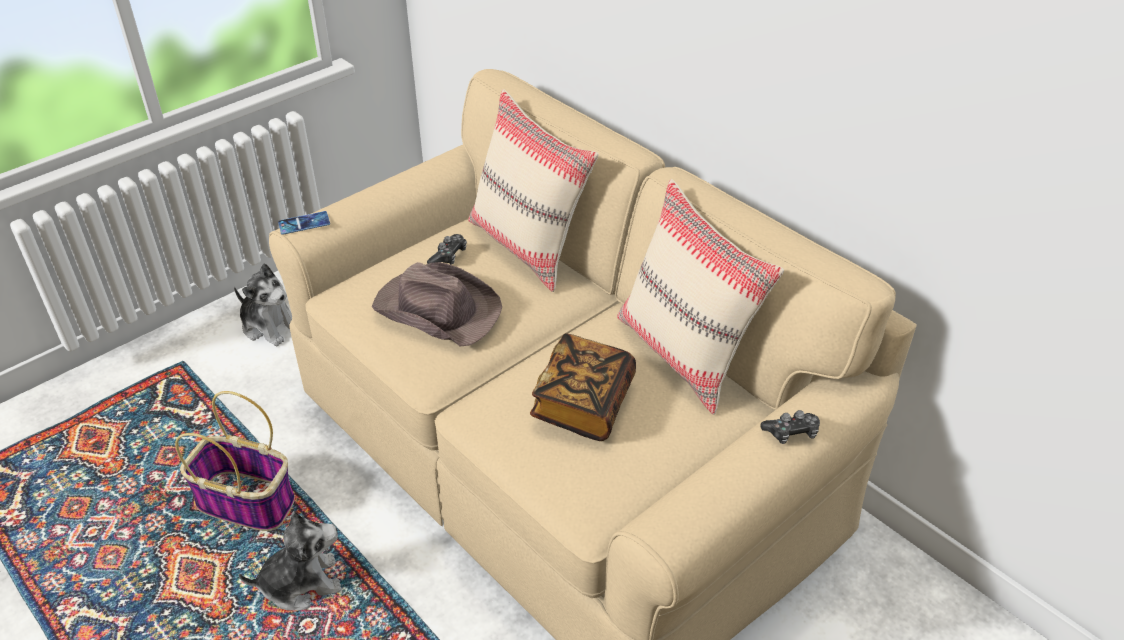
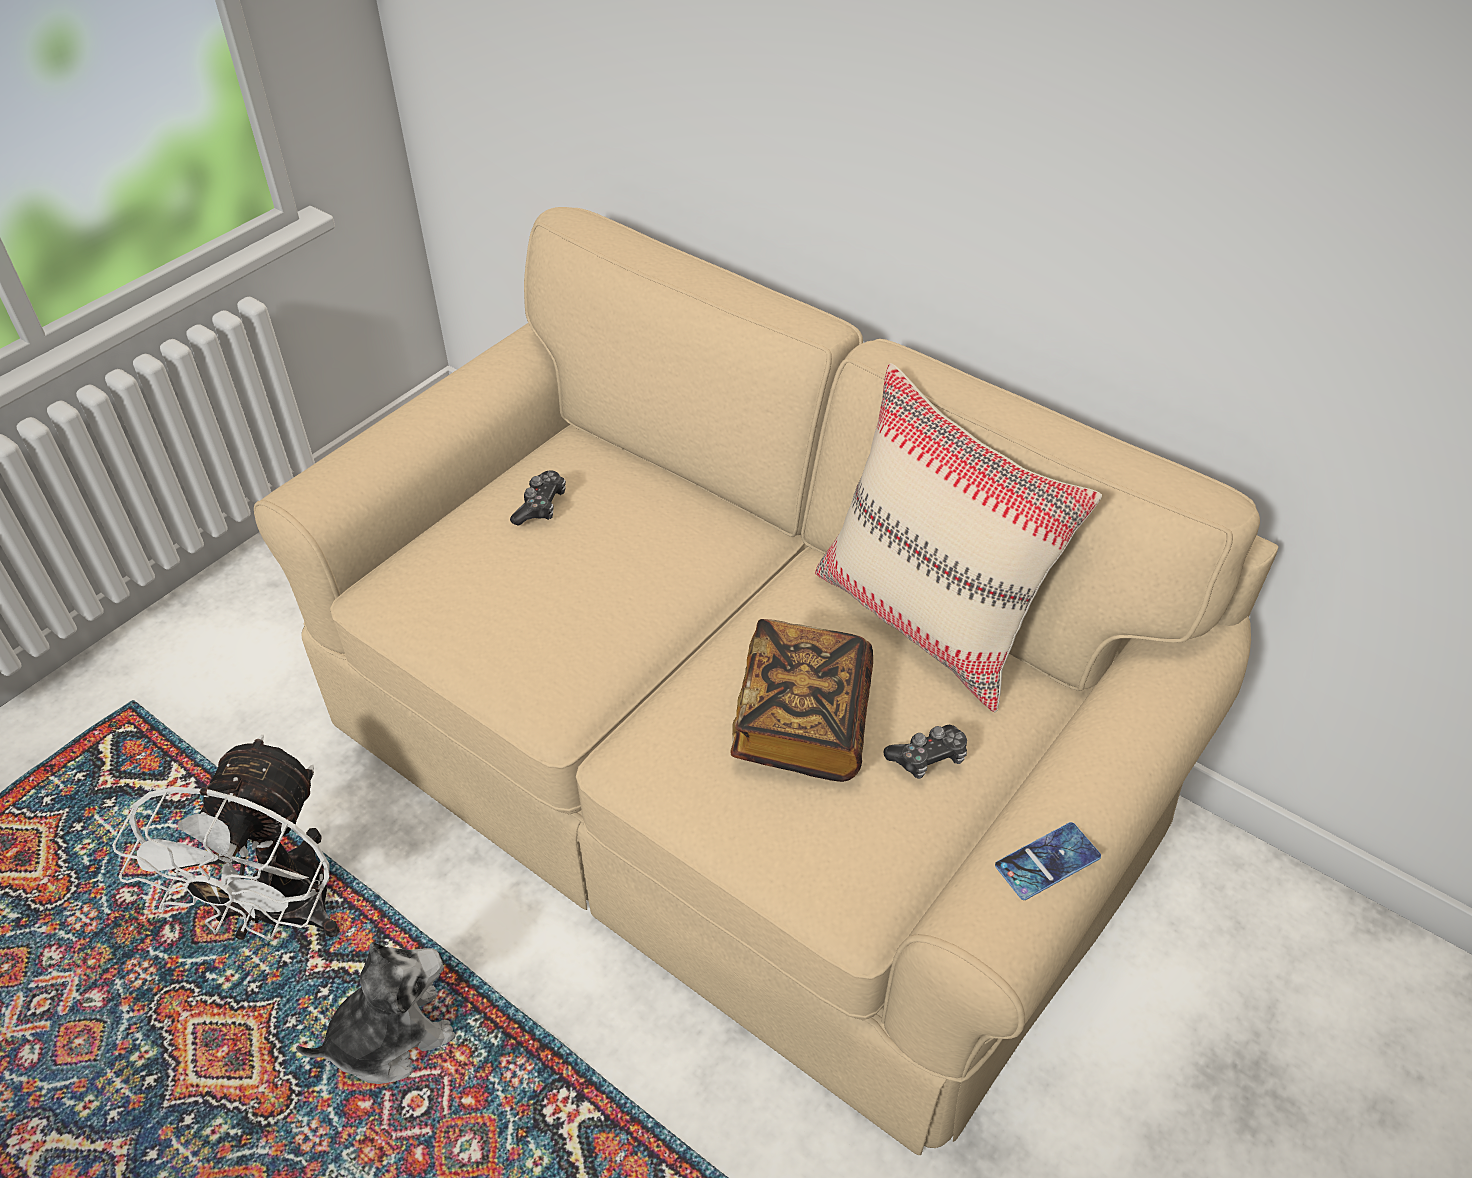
camera: 10 degrees left, 5 degrees up
(248, 502) = (281, 916): basket -> white fan
(270, 326) = (259, 627): plush toy -> none
(304, 223) = (309, 483): phone -> phone (1047, 861)
(436, 309) = (542, 595): brown hat -> none
(528, 246) = (657, 475): beige pillow -> none
(791, 433) = (1131, 735): game controller -> game controller (928, 758)

